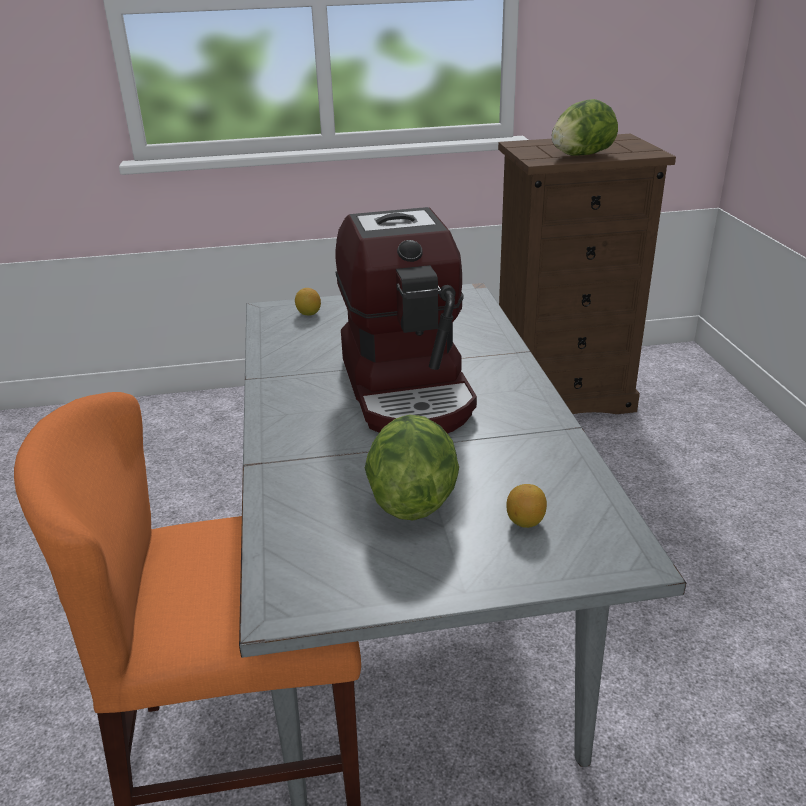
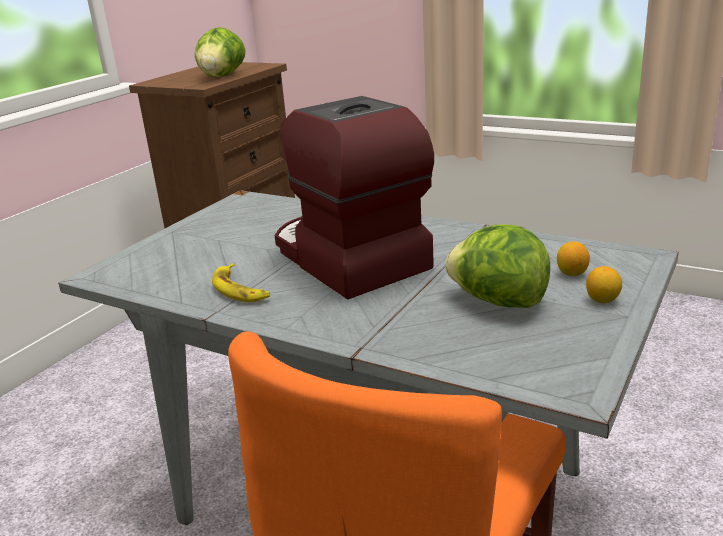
camera: 50 degrees left, 5 degrees down
(303, 369) = (240, 289): none -> banana
(309, 313) = (146, 261): lemon -> lemon (602, 300)
(409, 389) = (347, 259): coffee machine -> coffee machine turned 150 degrees counterclockwise

